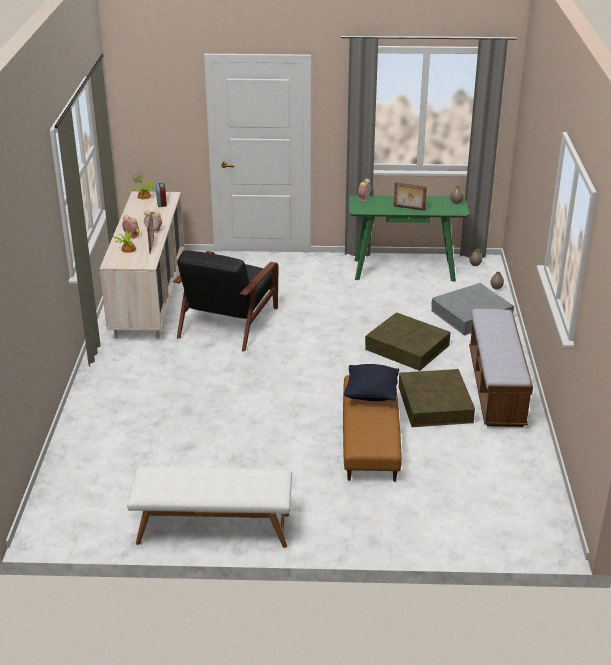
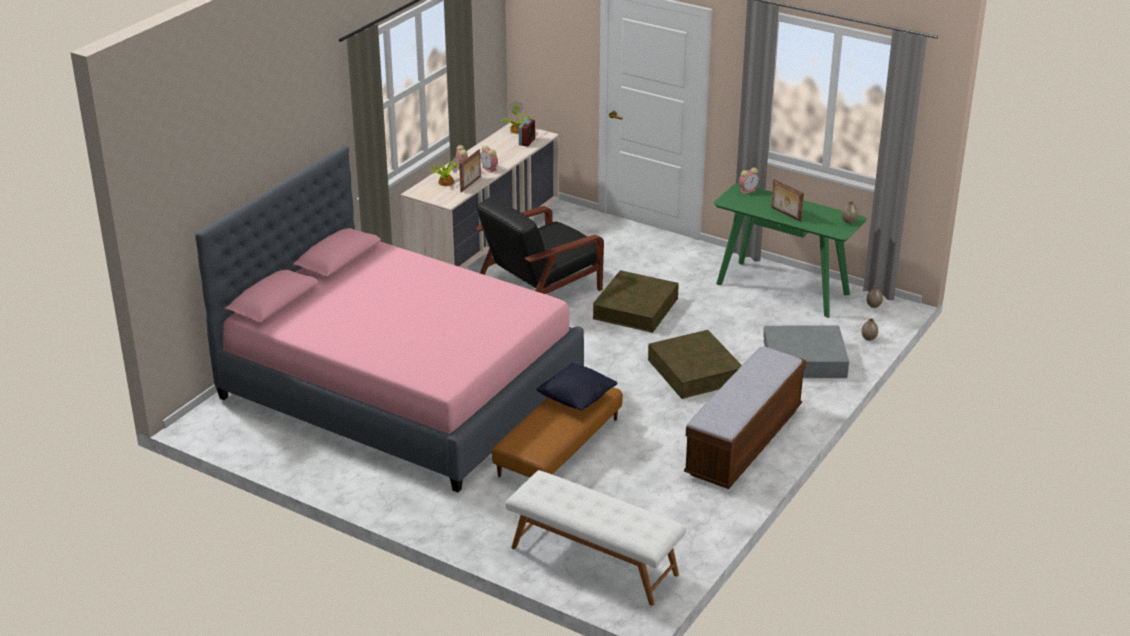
camera: 30 degrees right, 0 degrees up
(195, 436) = (401, 388): none -> pink bed
(213, 529) = (337, 474): white bench -> white bench (593, 561)
(435, 404) = (660, 436): brown storage box -> brown storage box (636, 308)

